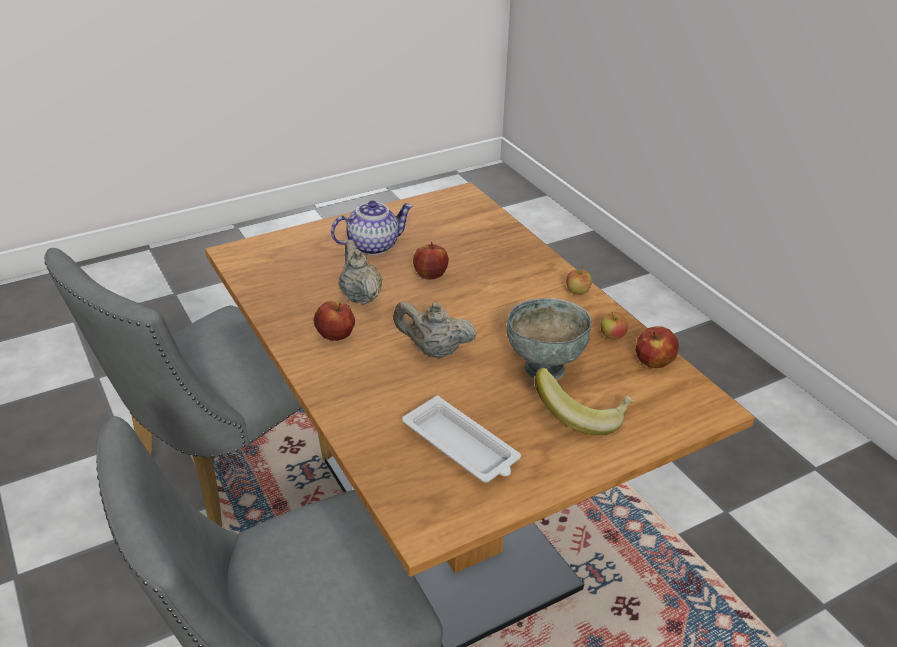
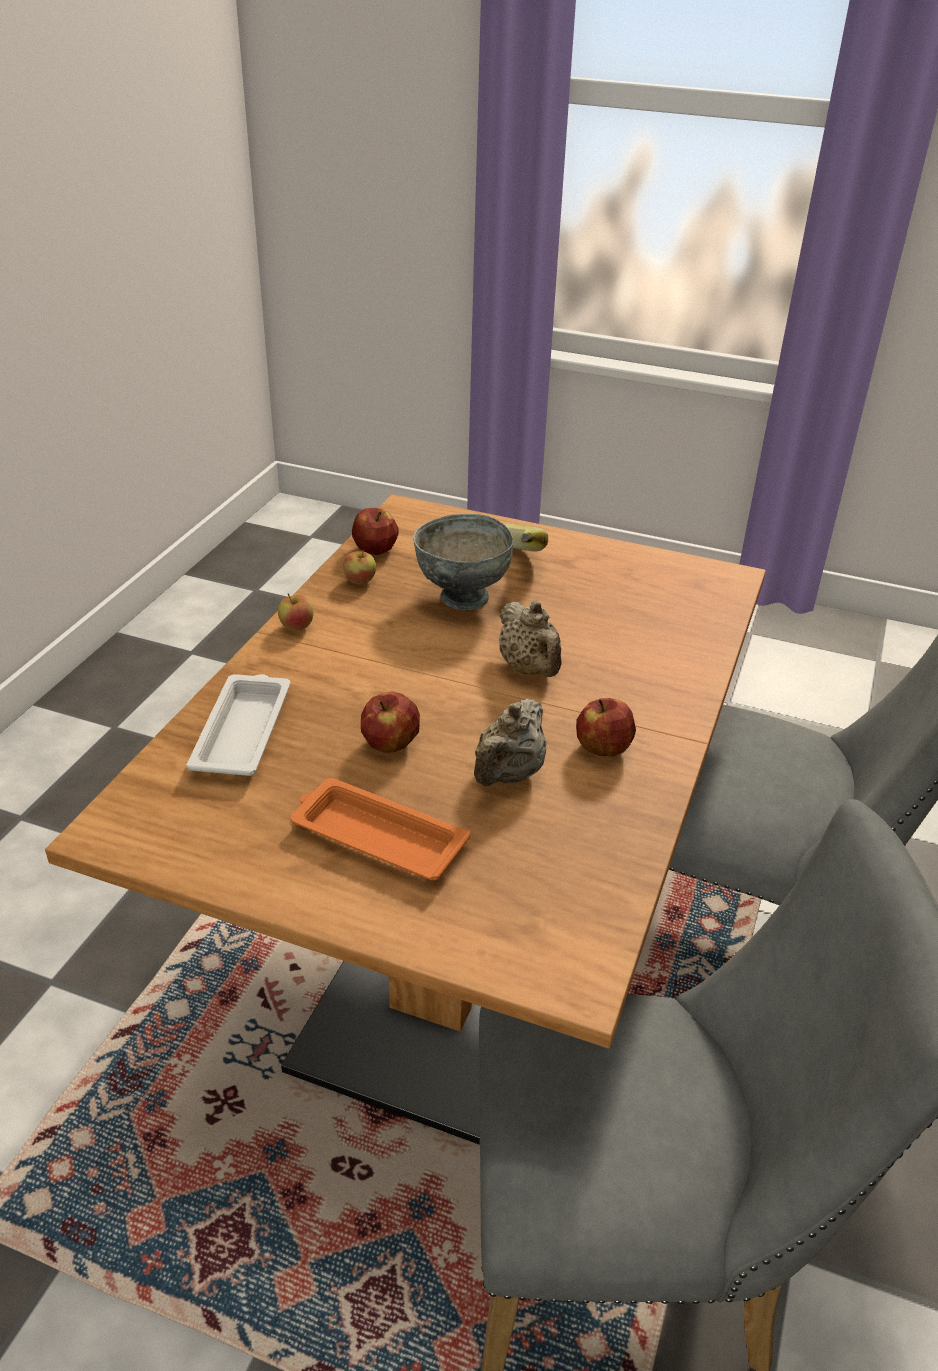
camera: 130 degrees left, 0 degrees up
(373, 245) = (376, 836): teapot -> orange tray
(462, 447) = (628, 596): white tray -> white tray (243, 731)

